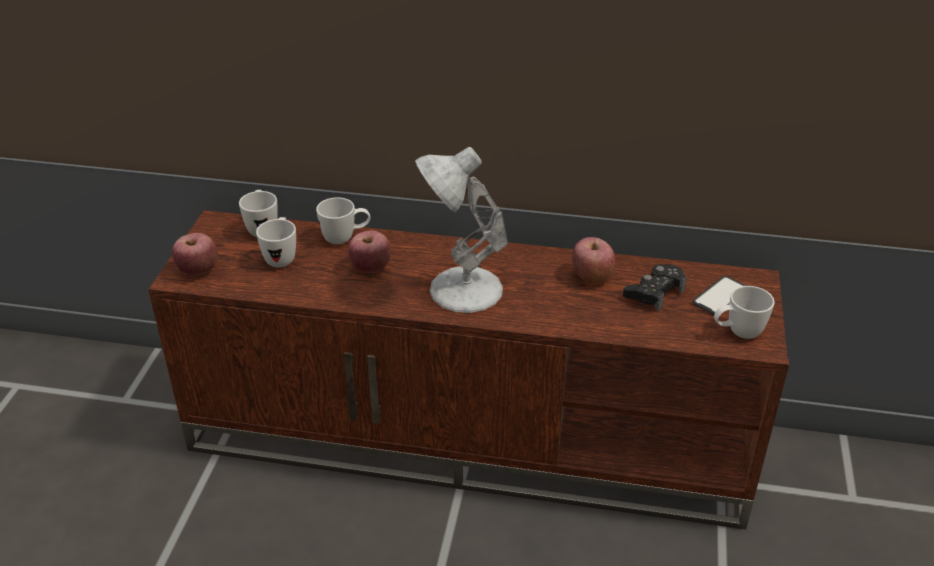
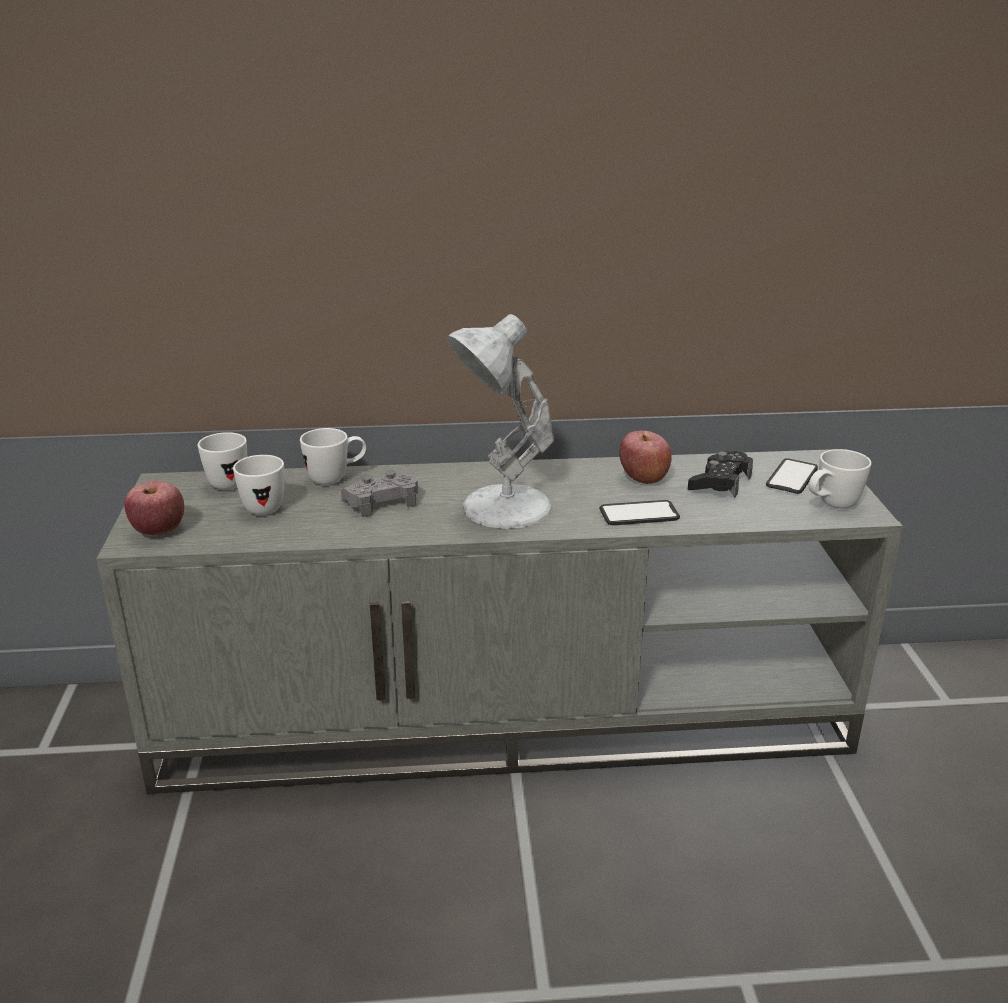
camera: 15 degrees left, 10 degrees down
(371, 268) = (381, 501): apple -> grey game controller
(471, 439) = (507, 717): brown tv stand -> grey tv stand
(569, 315) = (639, 514): none -> phone

